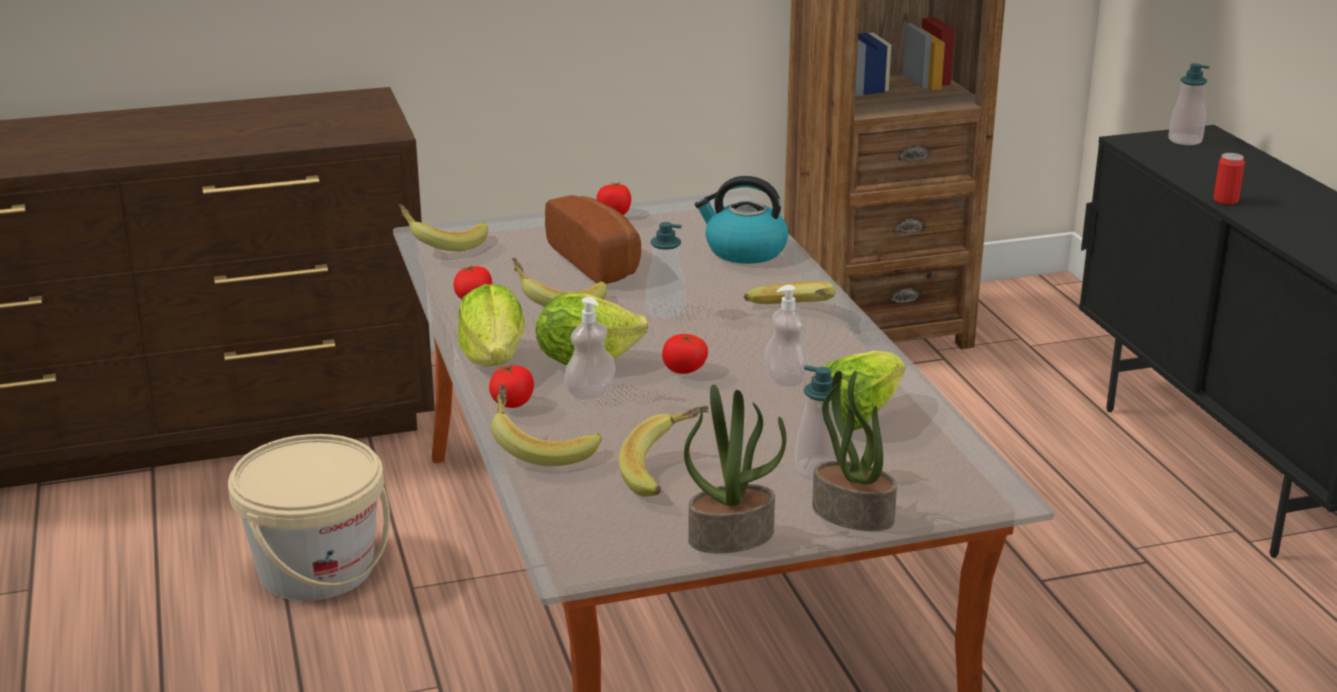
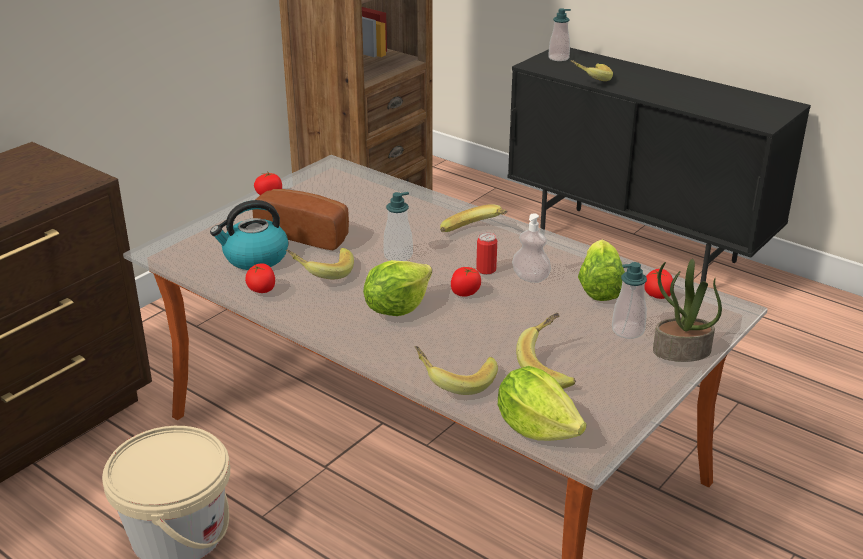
camera: 35 degrees left, 5 degrees up
(443, 244) = (180, 254): banana -> banana (589, 80)
(494, 357) = (335, 328): lettuce -> lettuce (536, 428)
(512, 403) = (393, 356): tomato -> tomato (657, 295)
(590, 393) = (431, 330): soap dispenser -> none
(731, 536) = (641, 393): potted plant -> none
(744, 251) = (388, 198): kettle -> kettle (254, 258)
(1225, 200) = (628, 90): can -> can (486, 269)

